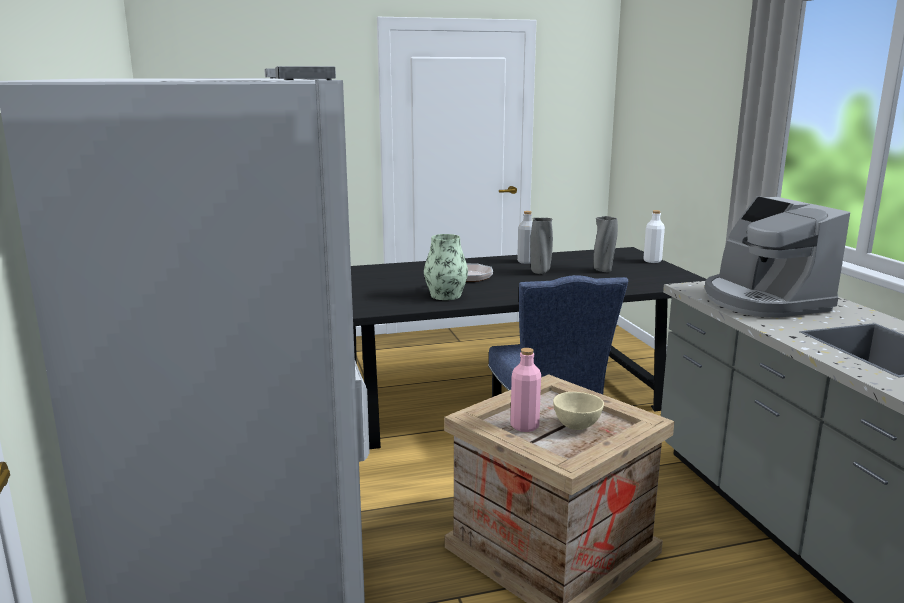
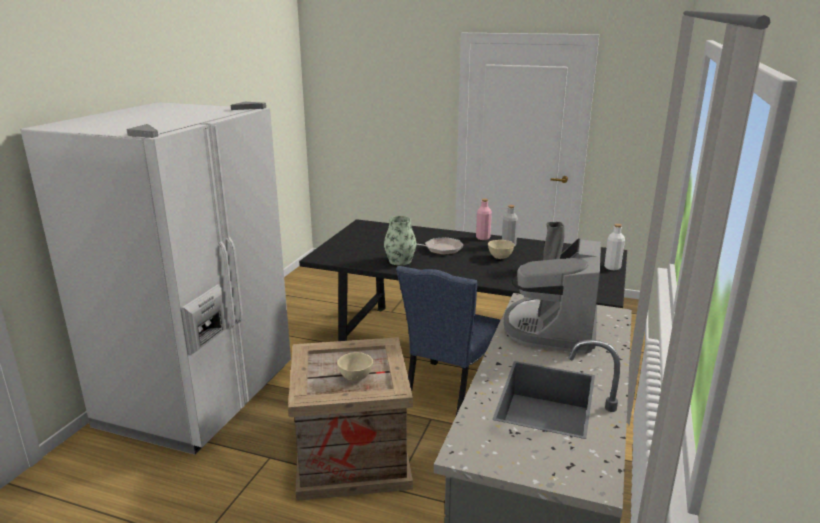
camera: 35 degrees right, 5 degrees up
(524, 426) = (327, 366): pink bottle -> pink bottle (483, 238)
(540, 272) = (500, 257): grey vase -> beige bowl

